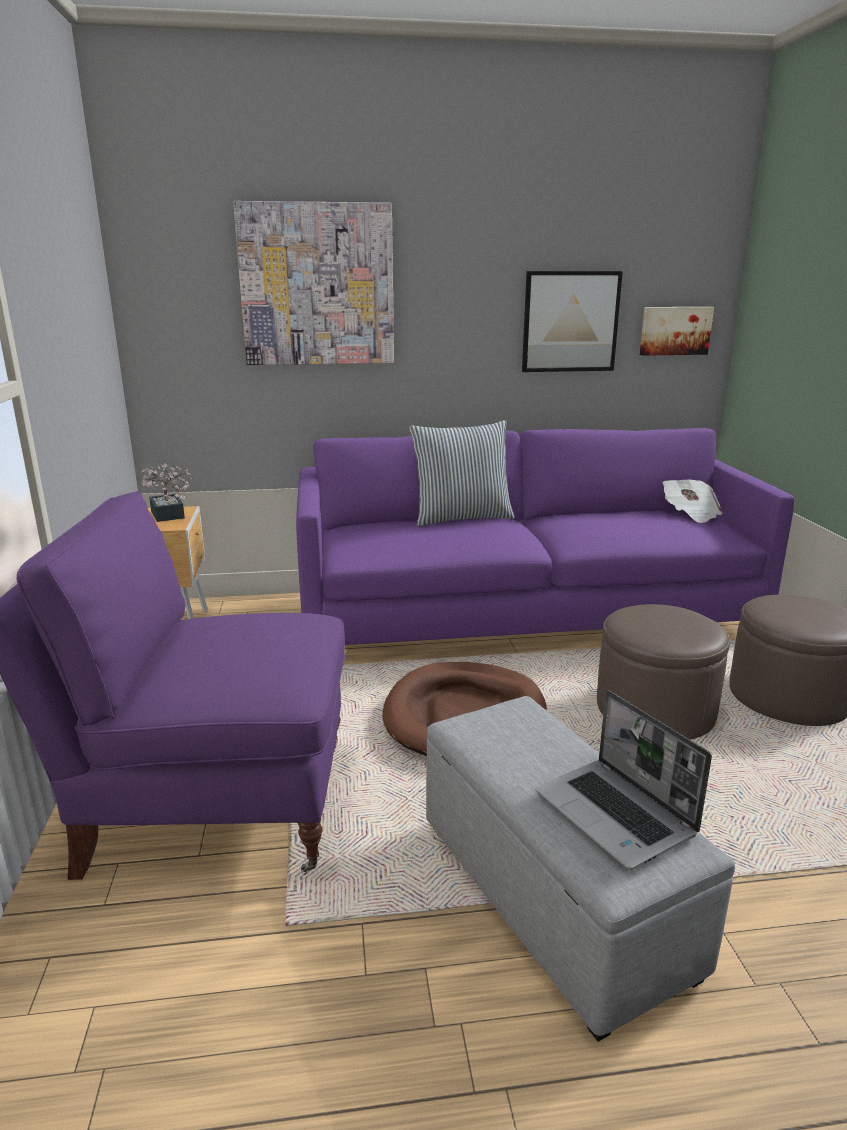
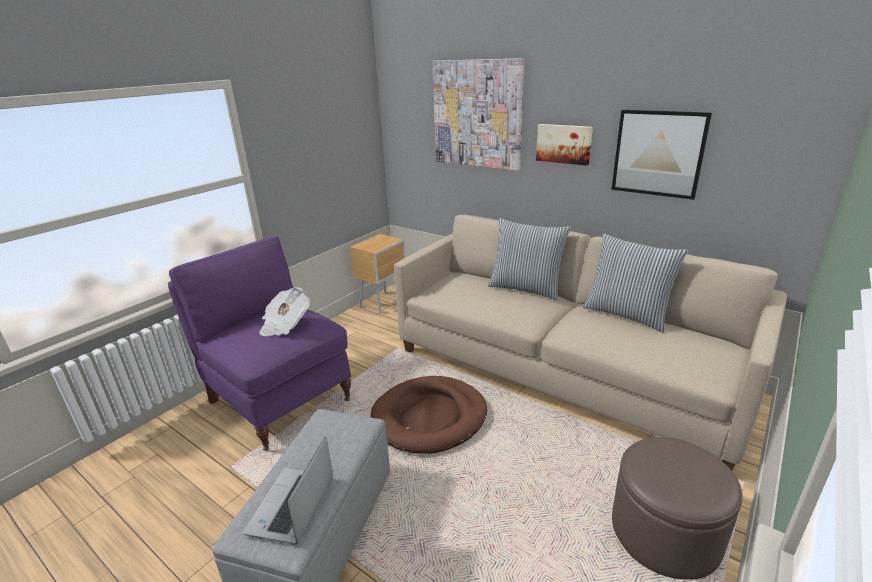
camera: 45 degrees right, 5 degrees up
(167, 516) = (381, 242): potted plant -> none
(525, 615) = (563, 371): purple sofa -> beige sofa
(595, 512) = (626, 314): none -> pillow
(655, 709) = (543, 477): brown ottoman -> none
(675, 330) = (767, 171): picture -> picture (564, 143)
(690, 513) = (709, 342): newspaper -> newspaper (285, 325)

